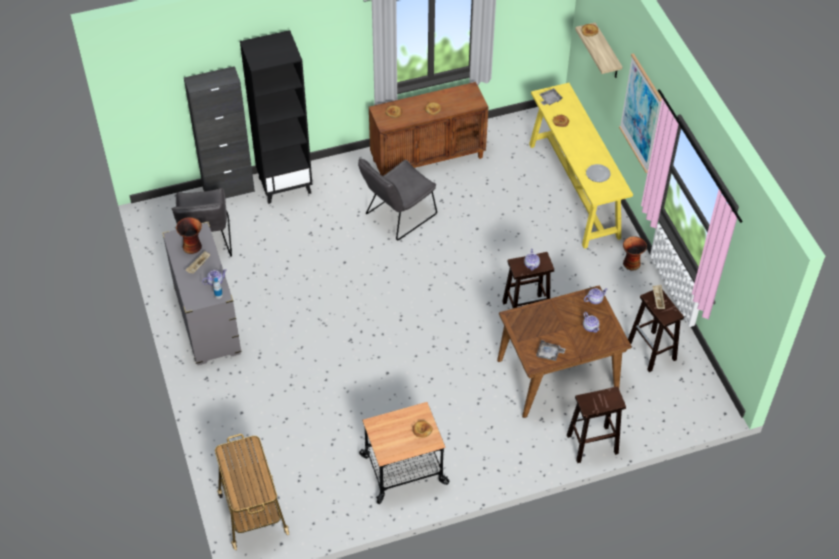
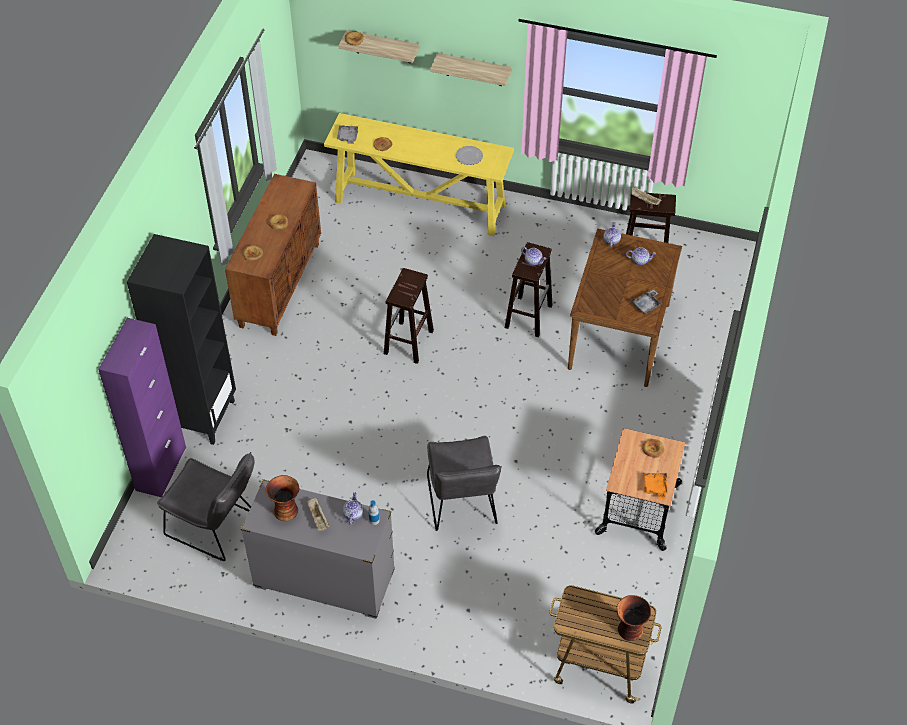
camera: 55 degrees left, 0 degrees up
(228, 189) = (161, 469): black cabinet -> purple cabinet
(387, 448) = (655, 488): none -> orange tray
(397, 216) = (330, 348): grey chair -> grey chair (462, 504)
(591, 444) = (712, 355): brown stool -> brown stool (408, 343)
(631, 263) = (538, 215): vase -> vase (629, 630)
(641, 113) = (474, 70): picture -> shelf

